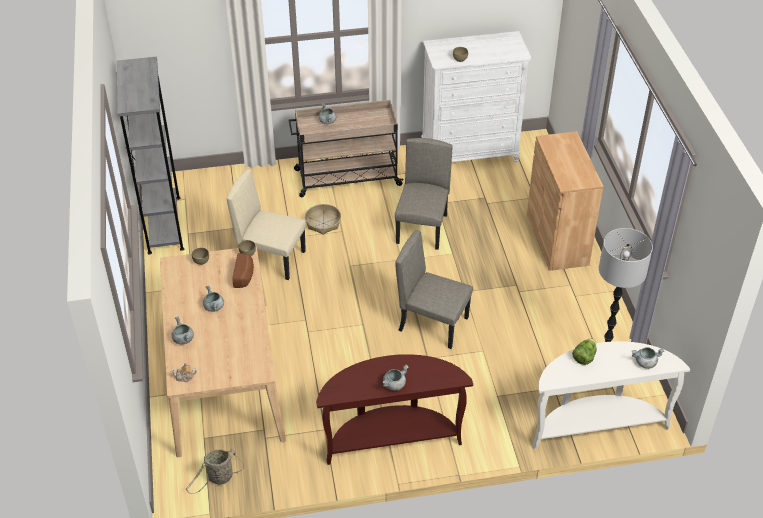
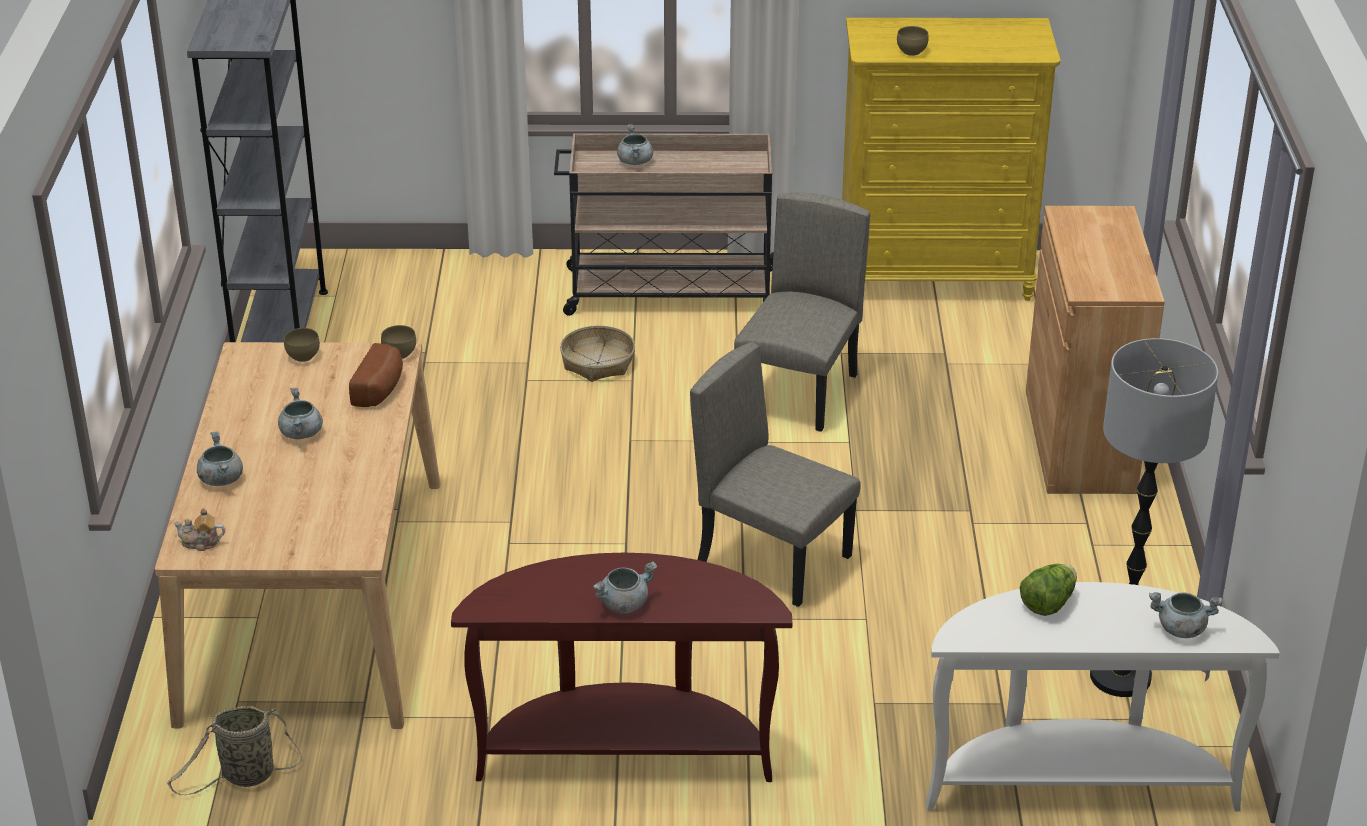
camera: 10 degrees right, 10 degrees down
(272, 259) = (476, 411): beige chair -> none
(470, 153) = (935, 277): white dresser -> yellow dresser

